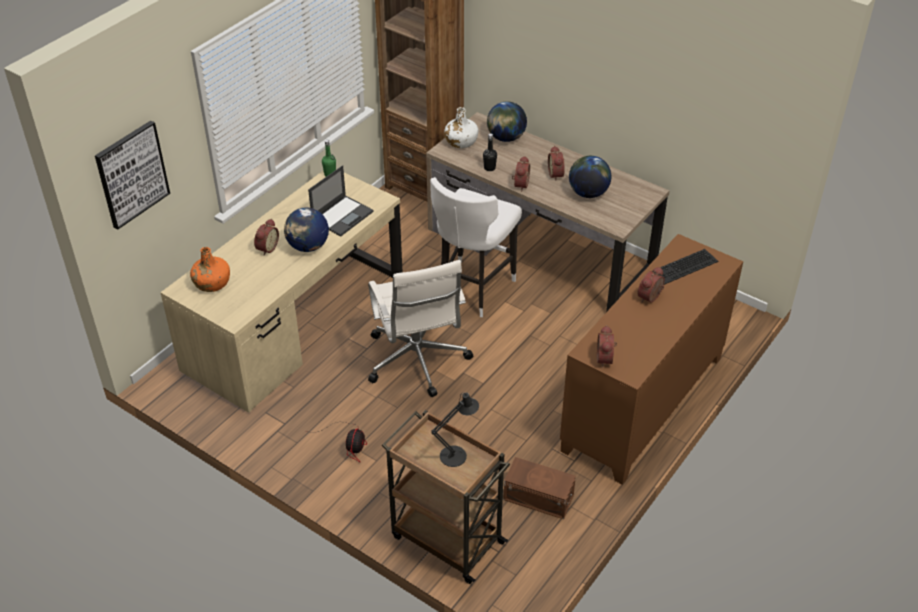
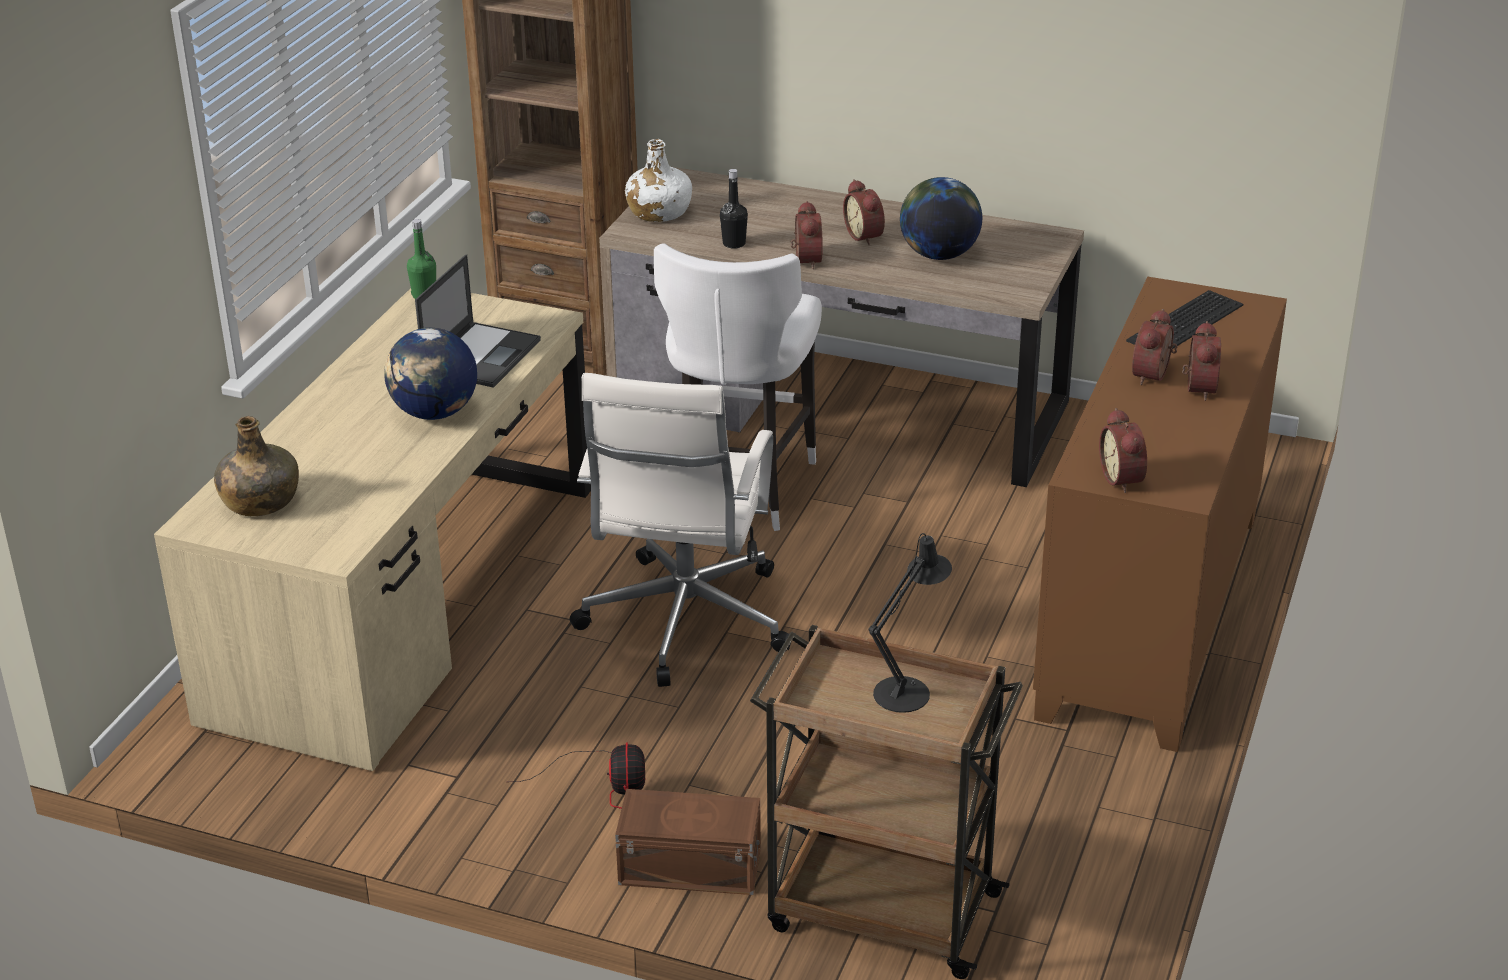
camera: 15 degrees left, 10 degrees down
(131, 174) = (82, 269): picture -> none
(212, 283) = (260, 501): orange bottle -> green bottle
(266, 248) = (349, 428): alarm clock -> alarm clock (1197, 388)
(417, 361) = (684, 623): white office chair -> white office chair turned 45 degrees clockwise
(506, 138) = (741, 196): globe -> none
(538, 496) = (1026, 803): brown storage box -> brown storage box (688, 864)

